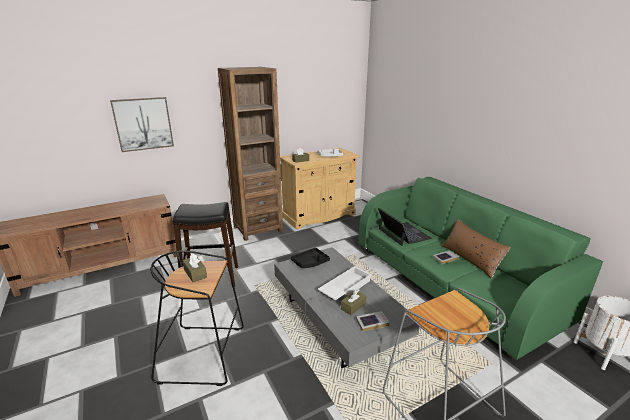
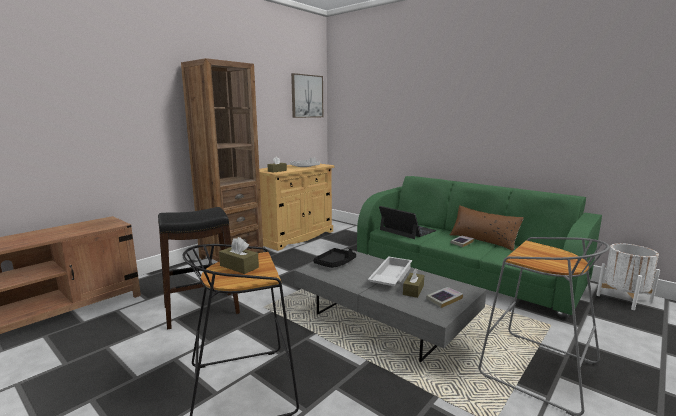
camera: 20 degrees left, 10 degrees down
(143, 124) = (86, 122): picture -> picture (307, 96)

